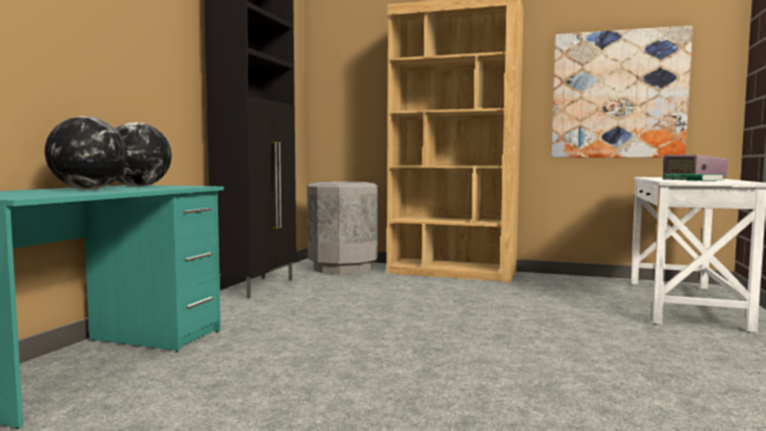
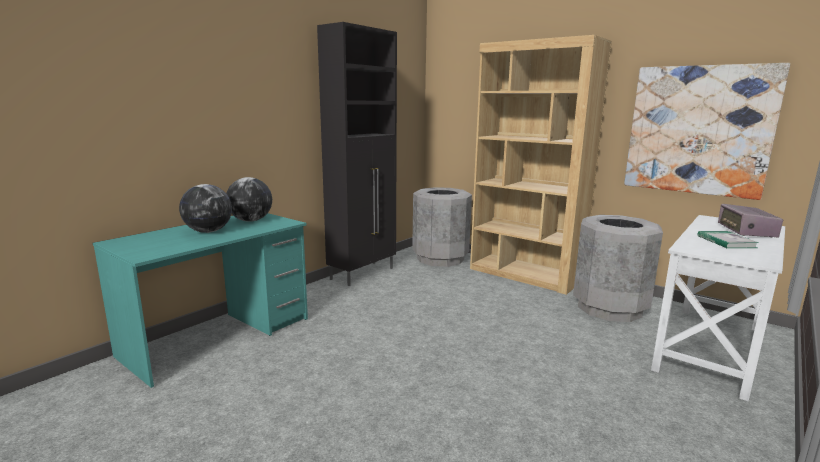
camera: 20 degrees right, 10 degrees up
(564, 287) = (609, 308): none -> grey trash can

